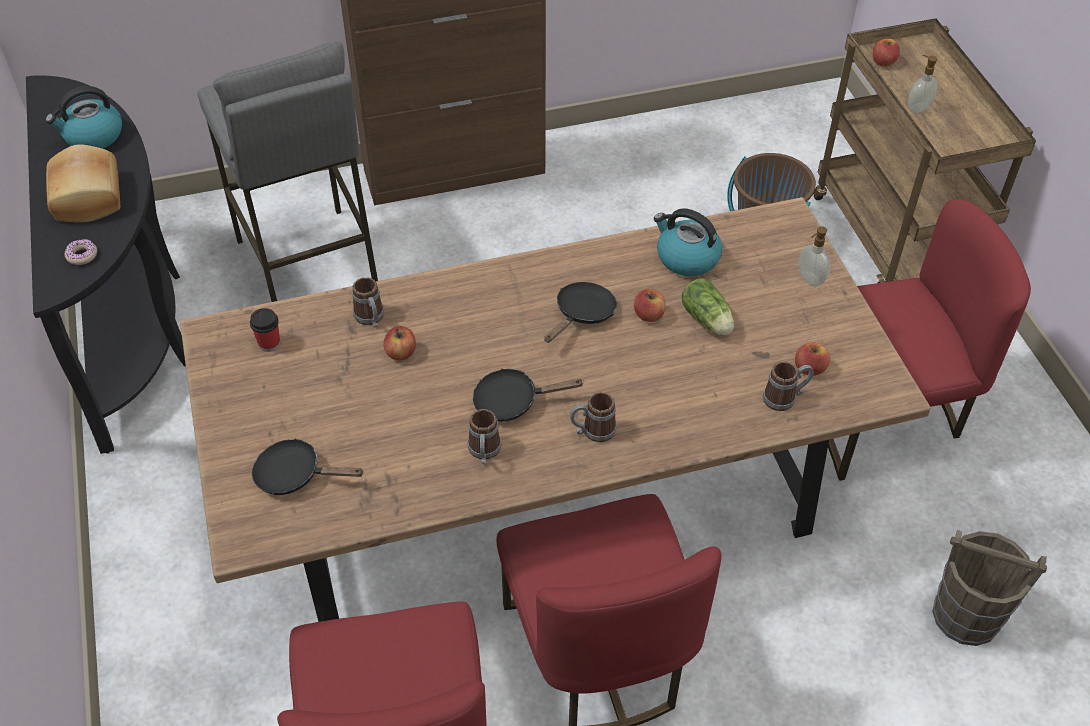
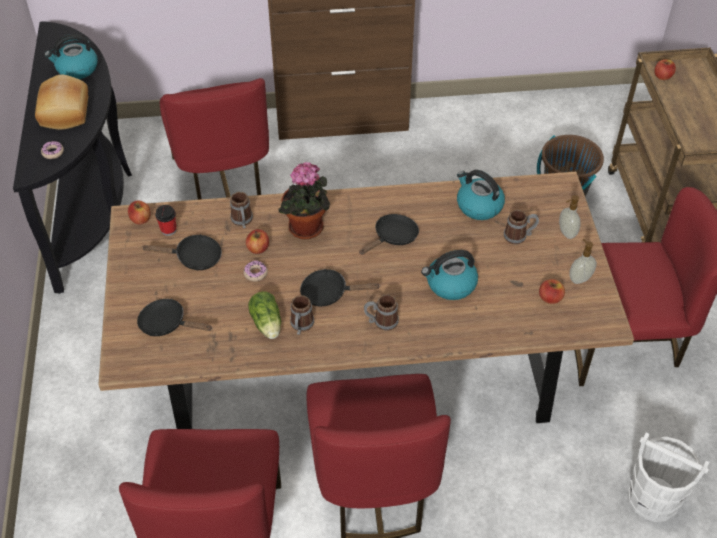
camera: 10 degrees right, 0 degrees up
(308, 267) = (223, 179): grey stool -> red chair
(313, 377) = (194, 258): none -> black frying pan
(405, 387) = (255, 273): none -> donut
(463, 319) = (307, 230): none -> potted plant
(648, 315) = (441, 244): apple -> apple (141, 219)
(674, 368) = (450, 285): none -> kettle
(708, 321) = (483, 254): lettuce -> lettuce (267, 324)
(785, 397) = (527, 317): mug -> mug (519, 236)
(917, 107) = (680, 114): soap dispenser -> soap dispenser (579, 278)
(967, 616) = (653, 499): brown bucket -> white bucket

